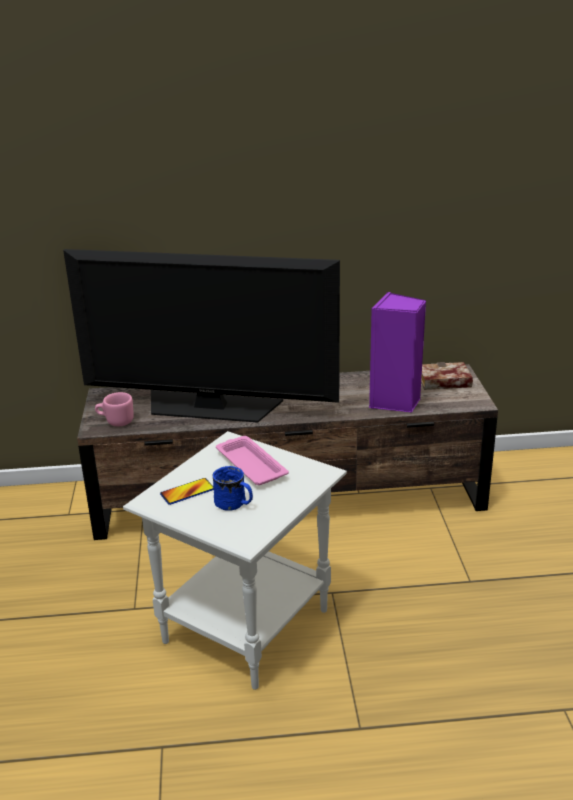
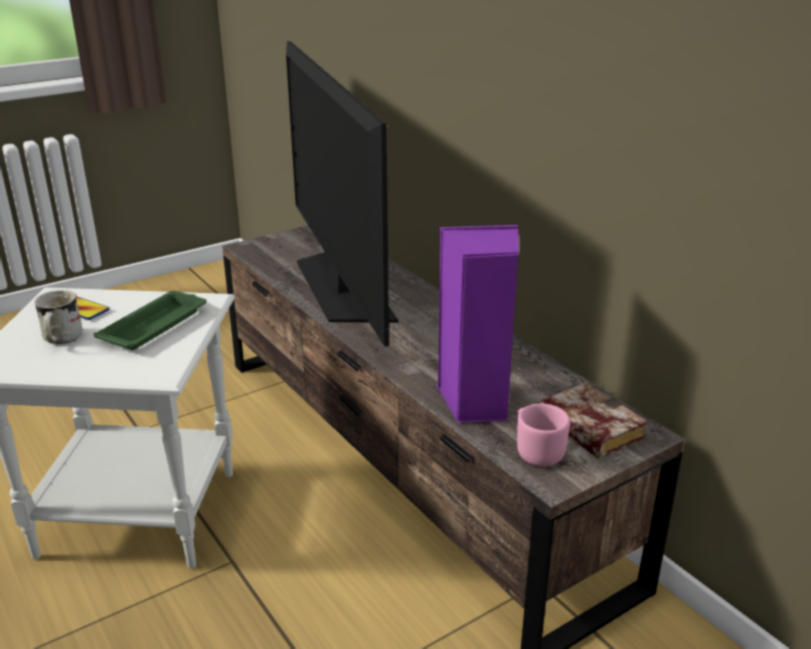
camera: 60 degrees right, 0 degrees up
(116, 421) = (268, 251): pink mug -> pink mug (536, 451)
(234, 505) = (60, 340): blue mug -> white mug
(250, 465) = (155, 325): pink tray -> green tray

